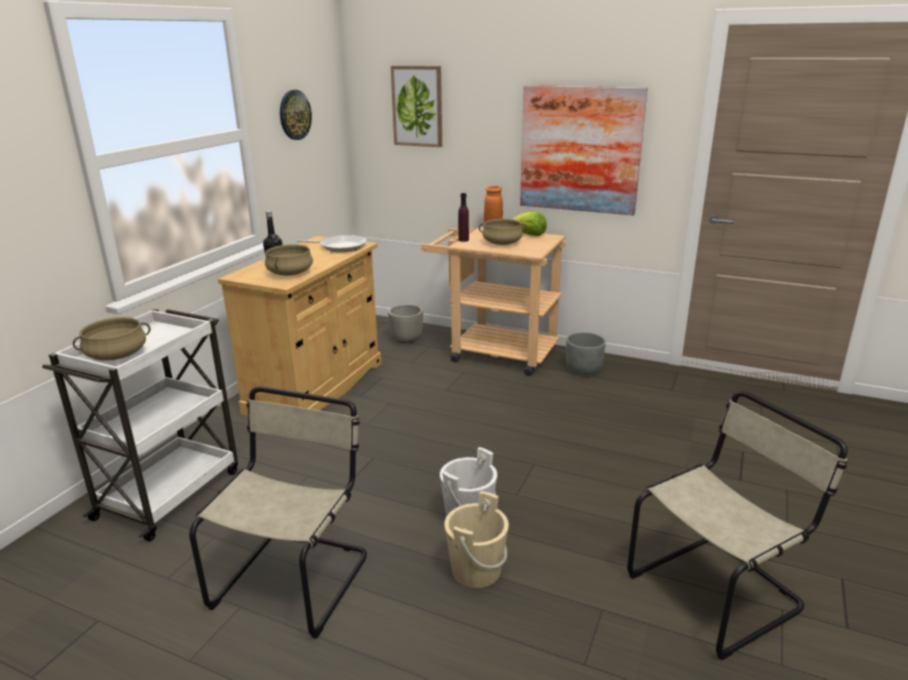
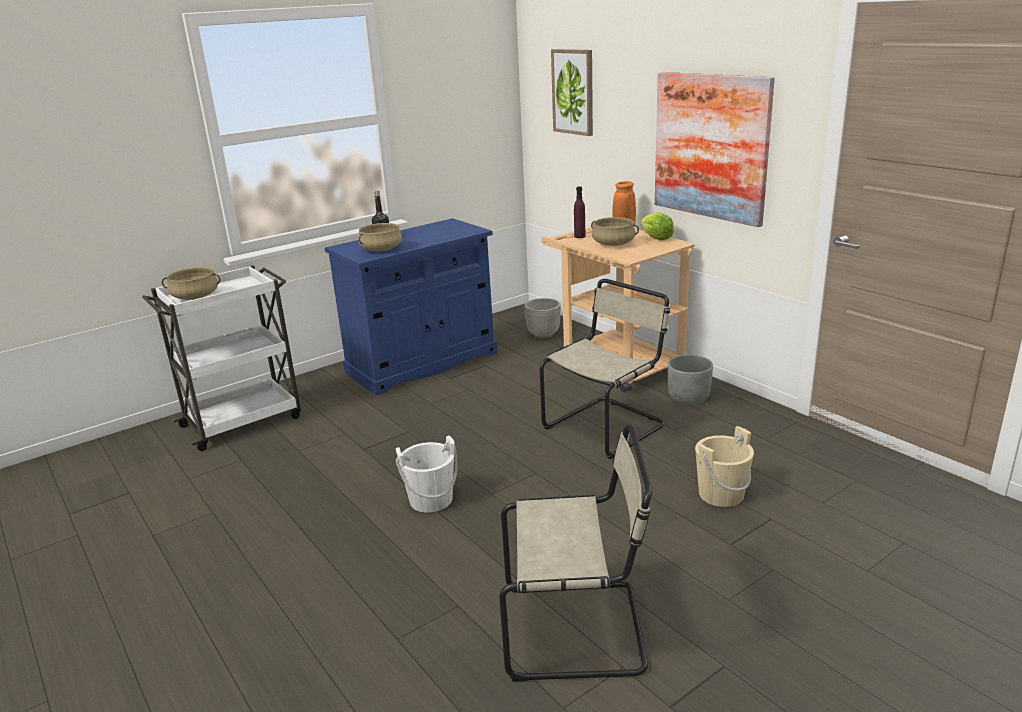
camera: 30 degrees right, 0 degrees up
(294, 115) = (446, 99): wall clock -> none
(295, 577) = (264, 504): beige chair -> beige chair (607, 426)
(316, 387) = (422, 363): beige cabinet -> blue cabinet
(340, 247) = (455, 231): frying pan -> none
(476, 570) = (392, 541): beige bucket -> beige bucket (721, 494)

